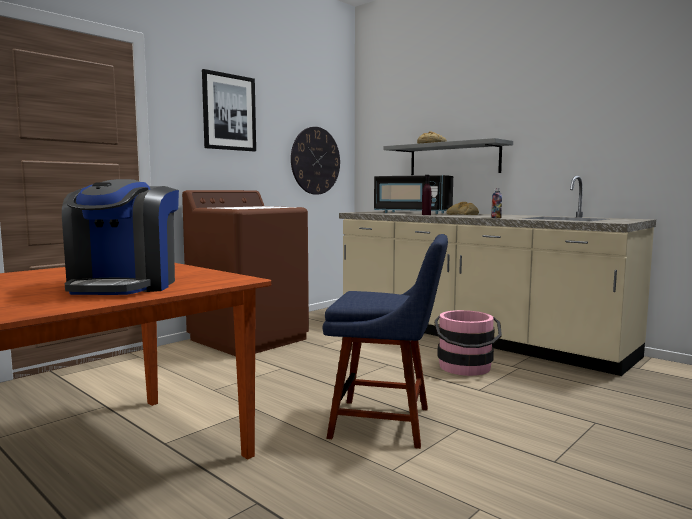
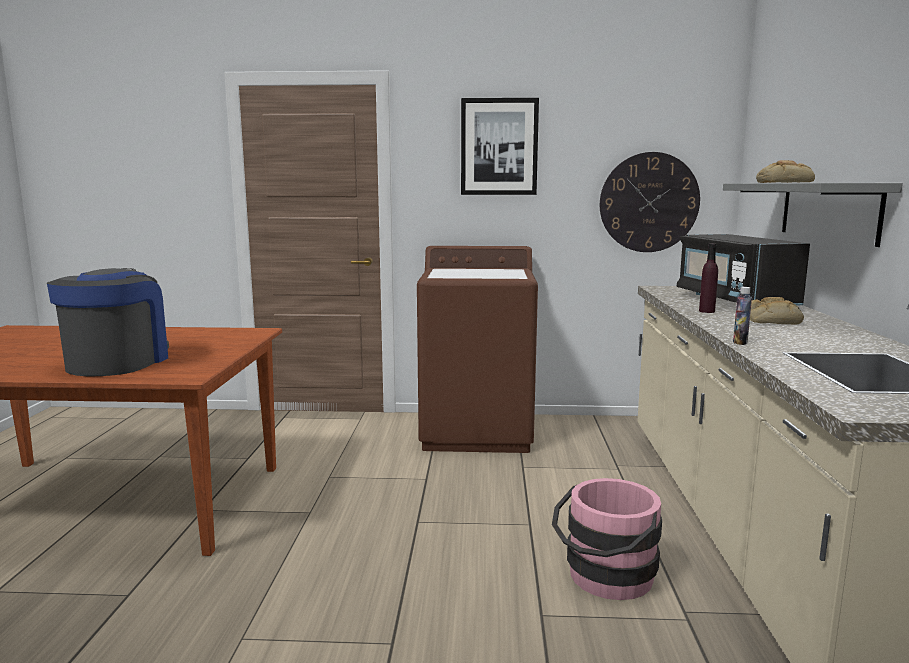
camera: 50 degrees right, 5 degrees up
(125, 286) = (118, 362): coffee machine -> coffee machine turned 135 degrees clockwise
(387, 423) = (354, 591): blue chair -> none

